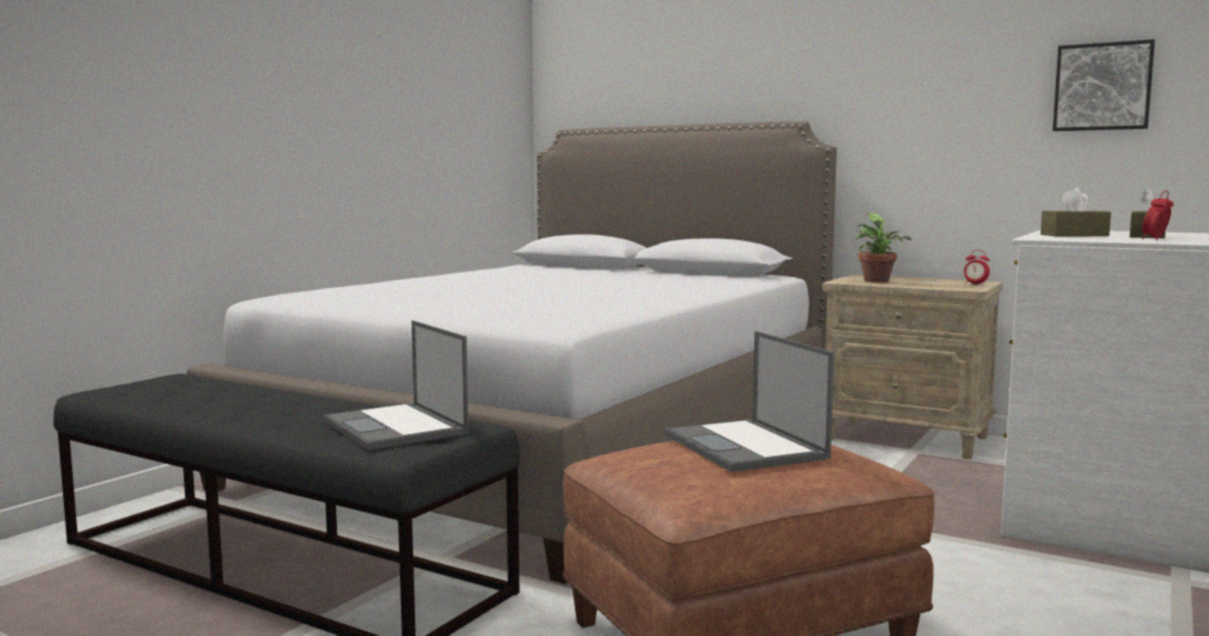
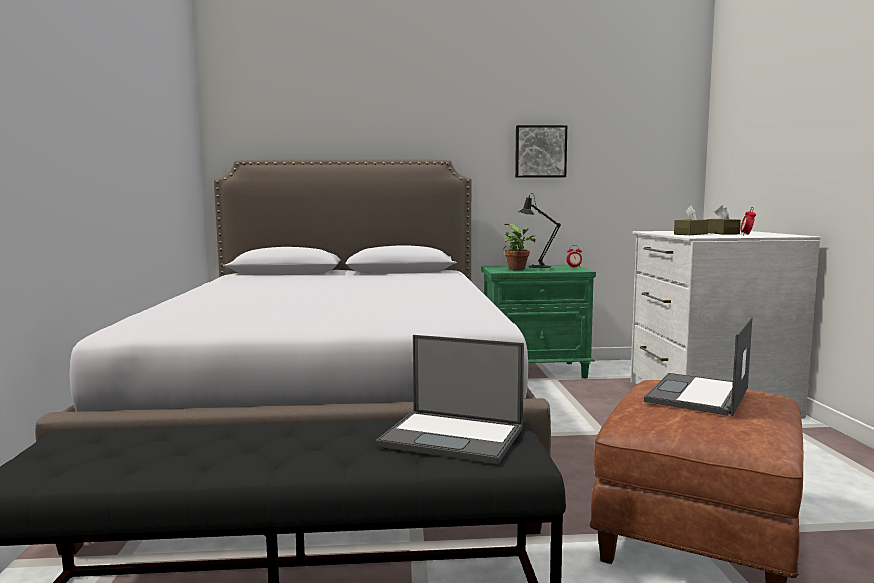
camera: 35 degrees left, 0 degrees up
(746, 447) = (698, 395): laptop -> laptop turned 90 degrees clockwise
(908, 438) = (535, 371): beige nightstand -> green nightstand
(922, 280) = (536, 266): none -> black table lamp
(1102, 87) = (624, 145): picture -> picture (540, 151)

